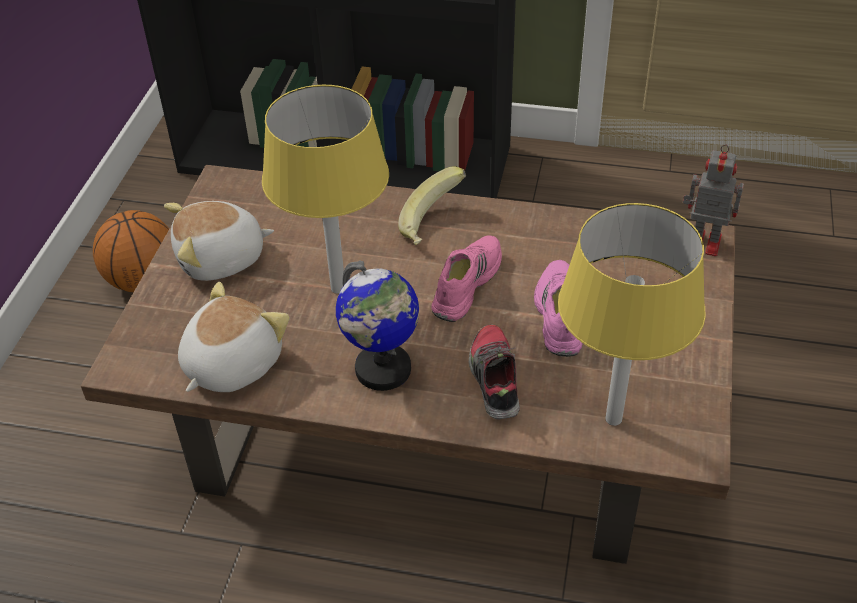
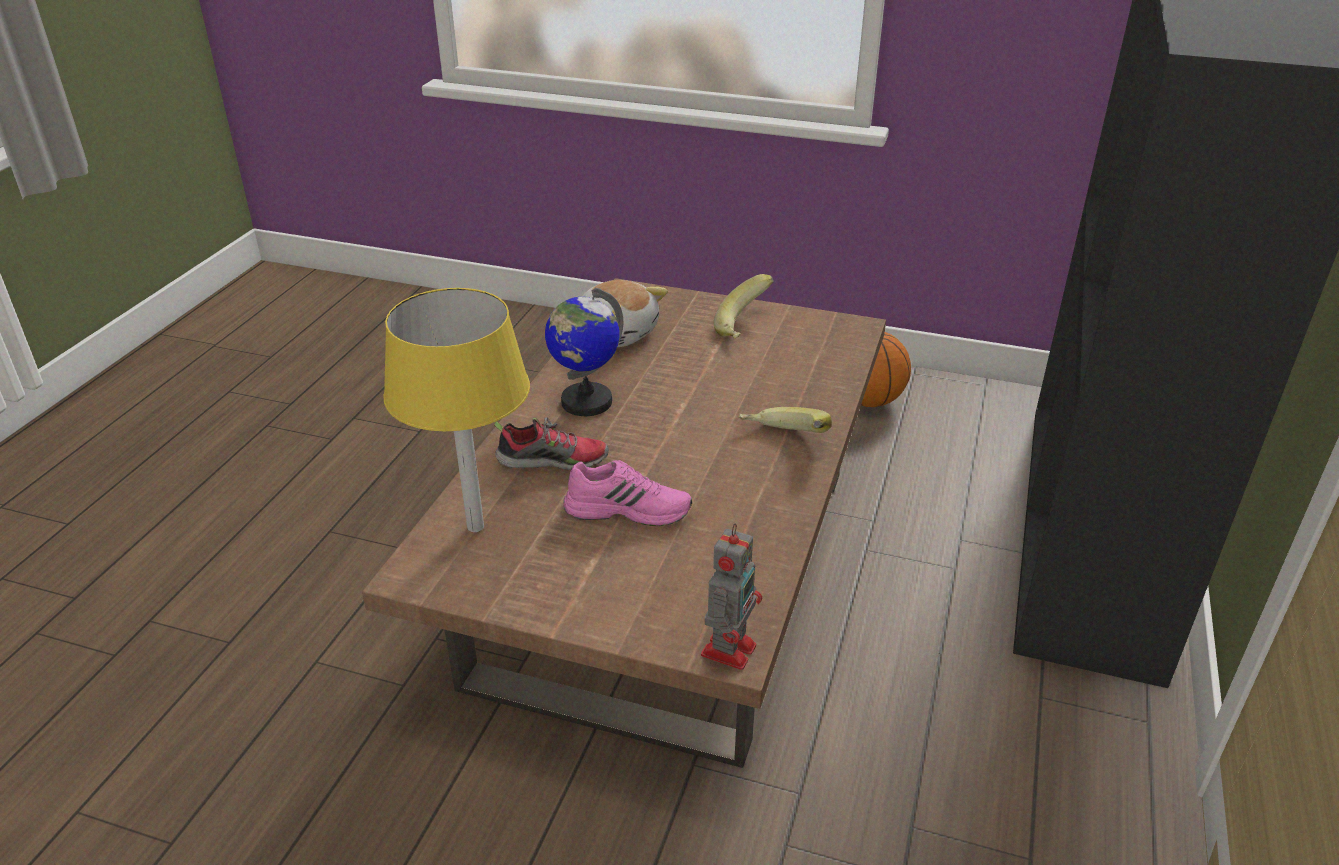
camera: 95 degrees right, 10 degrees down
(221, 259) = (745, 328): plush toy -> banana
(337, 288) = (696, 383): yellow table lamp -> none
(465, 284) = (688, 454): pink shoe -> none

